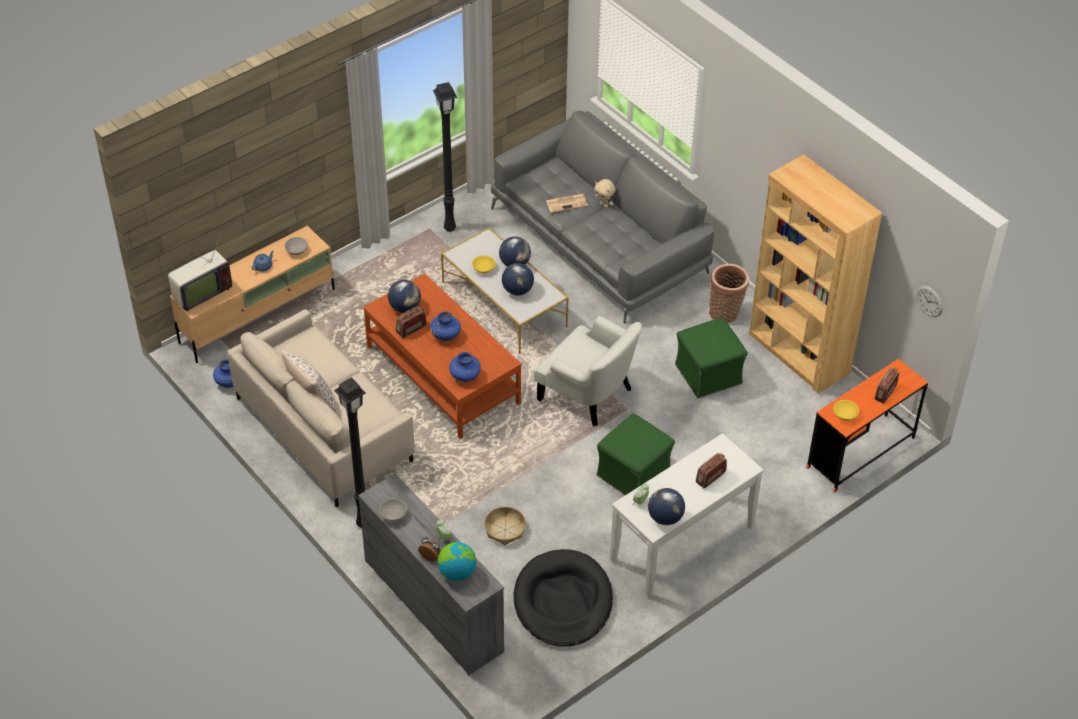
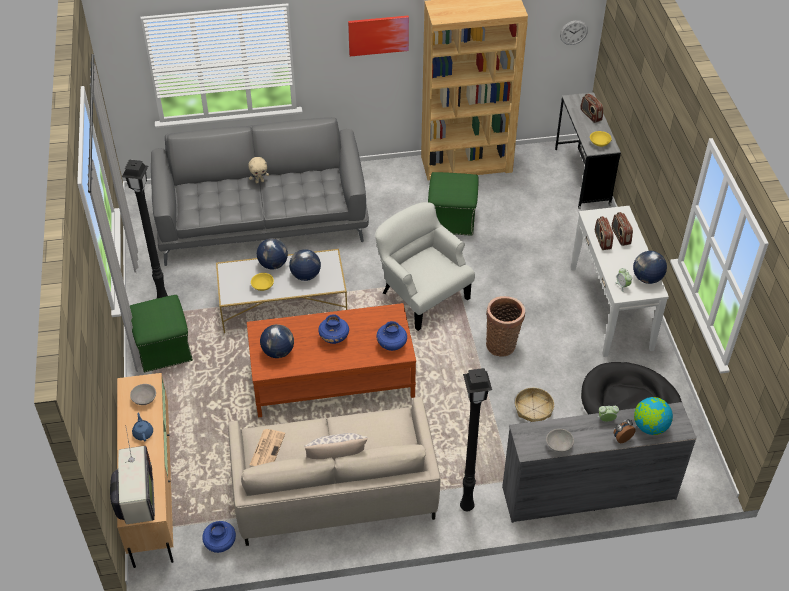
camera: 60 degrees left, 0 degrees up
(411, 329) = (308, 358): radio -> radio (602, 240)
(567, 203) = (239, 201): newspaper -> newspaper (267, 448)
(588, 394) = (422, 295): white armchair -> white armchair turned 105 degrees counterclockwise
(634, 473) = (524, 304): green ottoman -> green ottoman (163, 348)
(725, 313) = (397, 183): basket -> basket (502, 344)
(765, 157) = (378, 35): none -> picture
(861, 453) = (582, 176): orange desk -> grey desk

